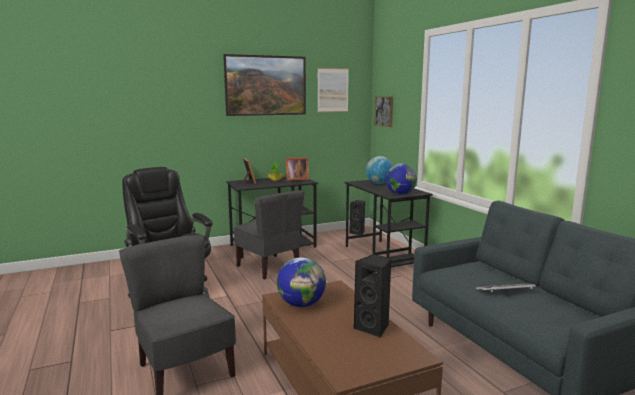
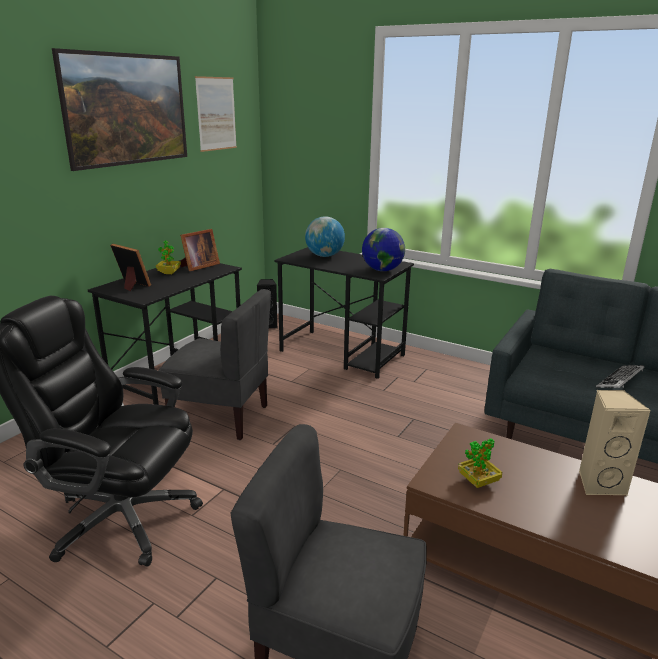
camera: 35 degrees left, 10 degrees up
(301, 304) = (478, 481): globe -> potted plant
(373, 328) = (599, 484): black speaker -> beige speaker
(384, 111) = (292, 145): picture -> none

